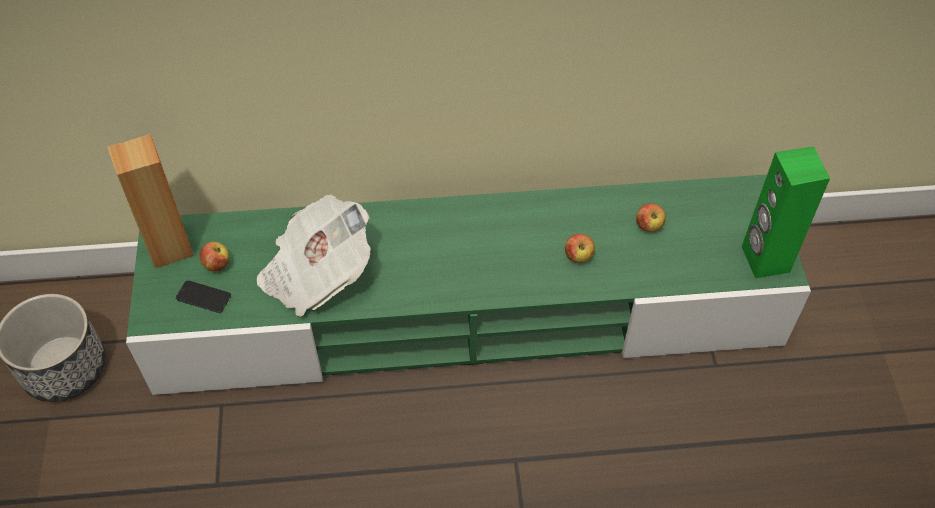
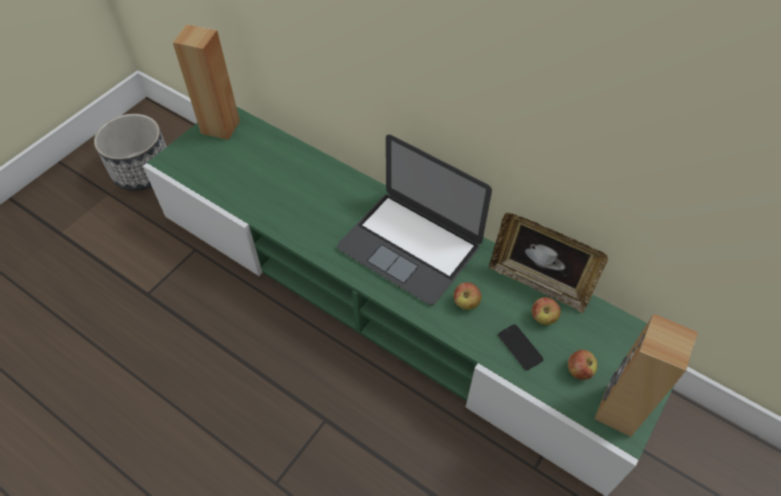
camera: 40 degrees right, 0 degrees up
(203, 297) = (207, 167): phone -> phone (520, 347)
(217, 264) = (235, 153): apple -> apple (579, 370)
(316, 273) = (283, 196): newspaper -> none
(483, 241) = (409, 246): none -> laptop
(618, 199) = (538, 282): none -> picture frame
(764, 259) = (617, 410): green speaker -> brown speaker

